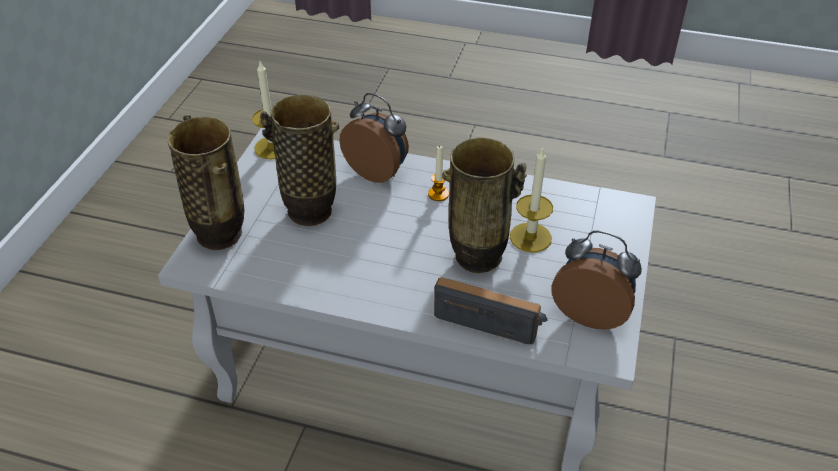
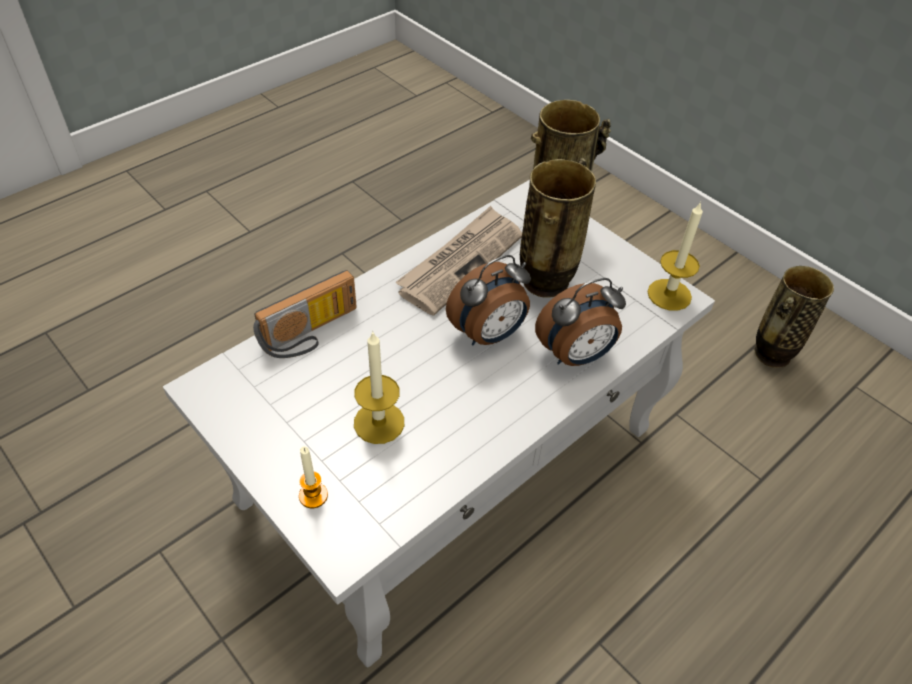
camera: 120 degrees right, 5 degrees up
(325, 270) = (460, 262): none -> newspaper
(438, 194) = (502, 385): candle -> candle (313, 495)
(478, 258) = (388, 365): vase -> vase (771, 354)
(591, 312) = (250, 406): alarm clock -> alarm clock (489, 335)

